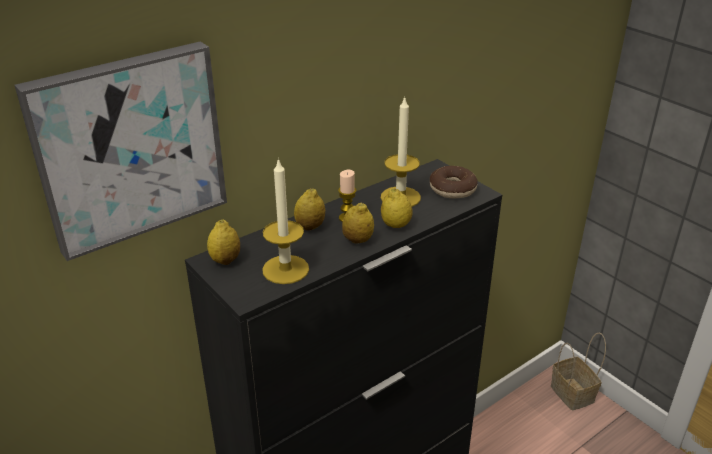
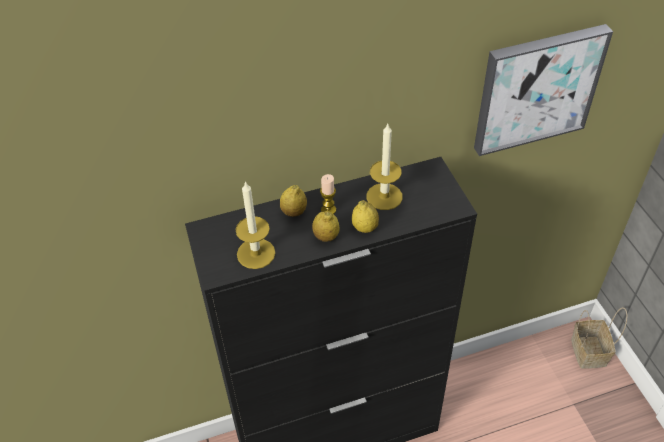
camera: 20 degrees right, 15 degrees up
(129, 147) = (138, 144): picture -> picture (536, 88)
(225, 260) = (214, 232): lemon -> none
(452, 189) = (435, 197): donut -> none

